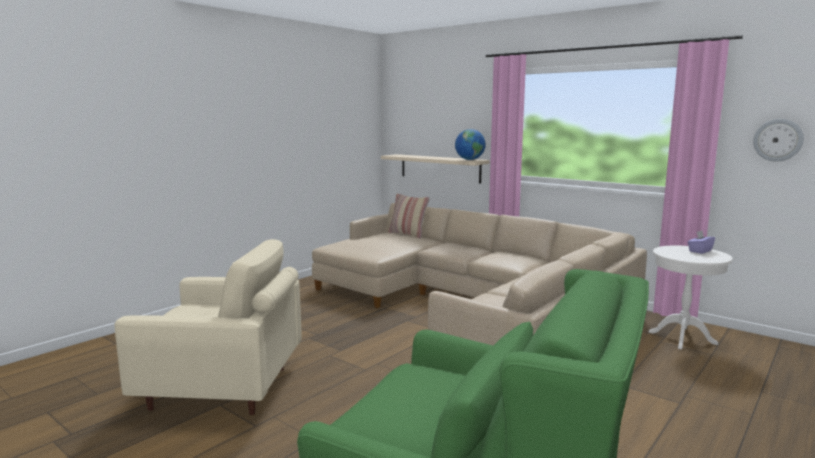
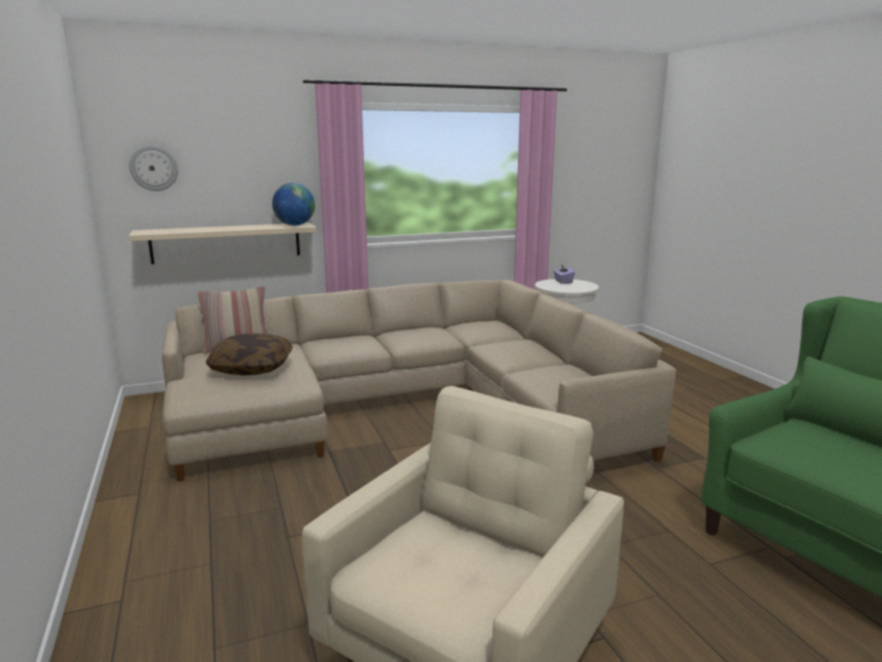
camera: 60 degrees left, 5 degrees up
(381, 242) = (252, 368): none -> pillow
(778, 140) = (583, 179): wall clock -> wall clock (154, 168)

